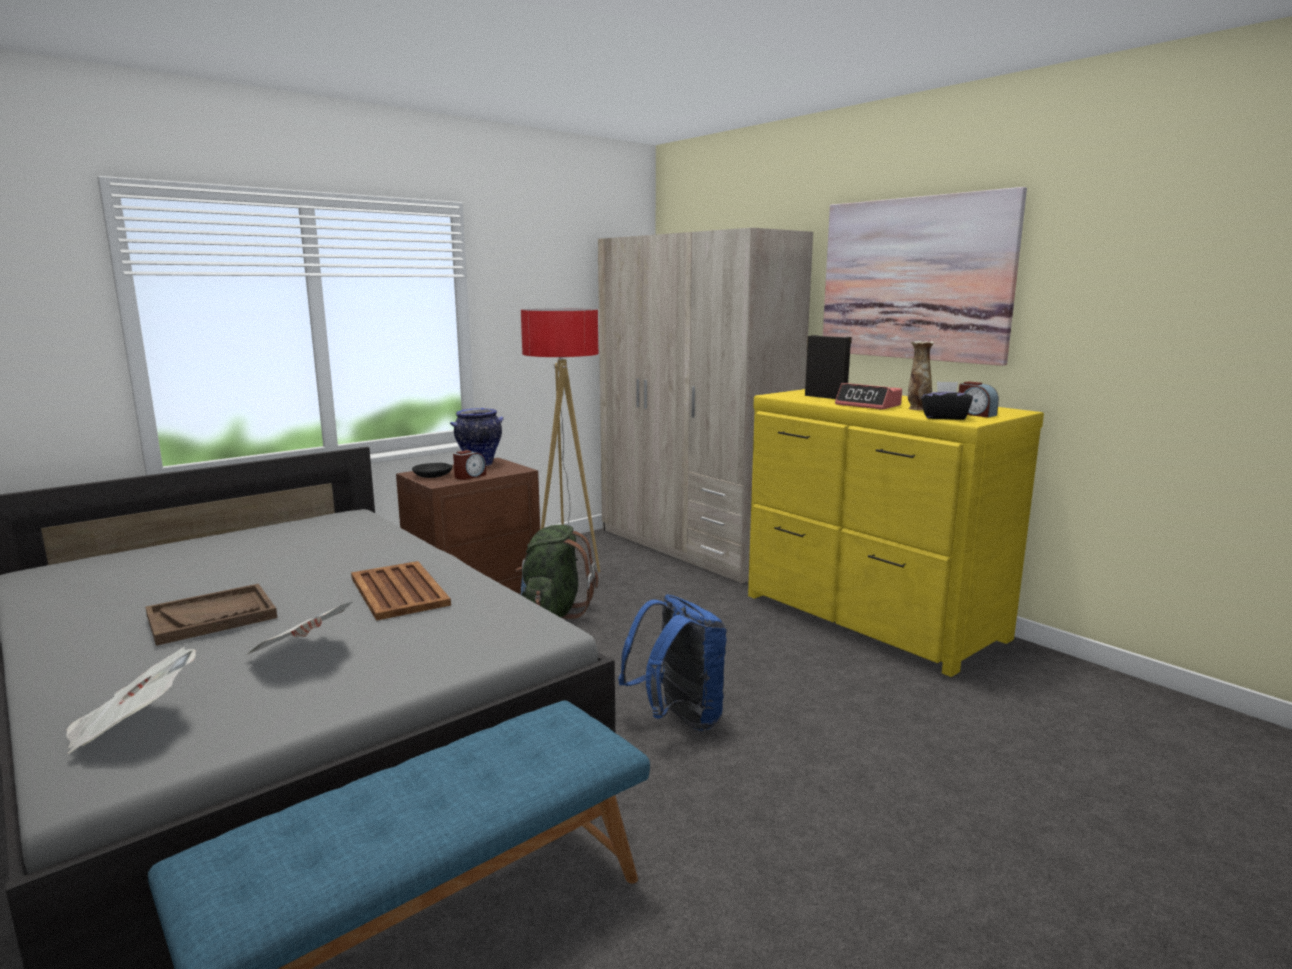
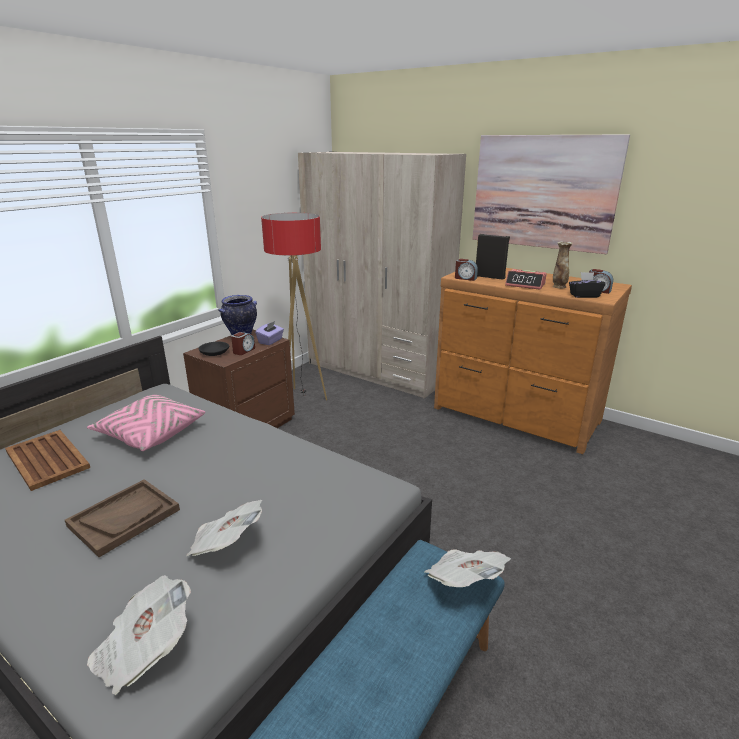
camera: 15 degrees left, 10 degrees up
(307, 550) = (150, 433): none -> pink pillow
(399, 592) = (255, 467): brown tray -> brown tray (47, 460)
(512, 470) = (270, 341): none -> purple tissue box
(554, 611) = (314, 438): green backpack -> none
(582, 745) = (464, 581): none -> newspaper
(678, 719) = (443, 514): blue backpack -> none
(787, 397) = (465, 278): none -> alarm clock
(870, 618) = (515, 415): yellow dresser -> brown dresser

